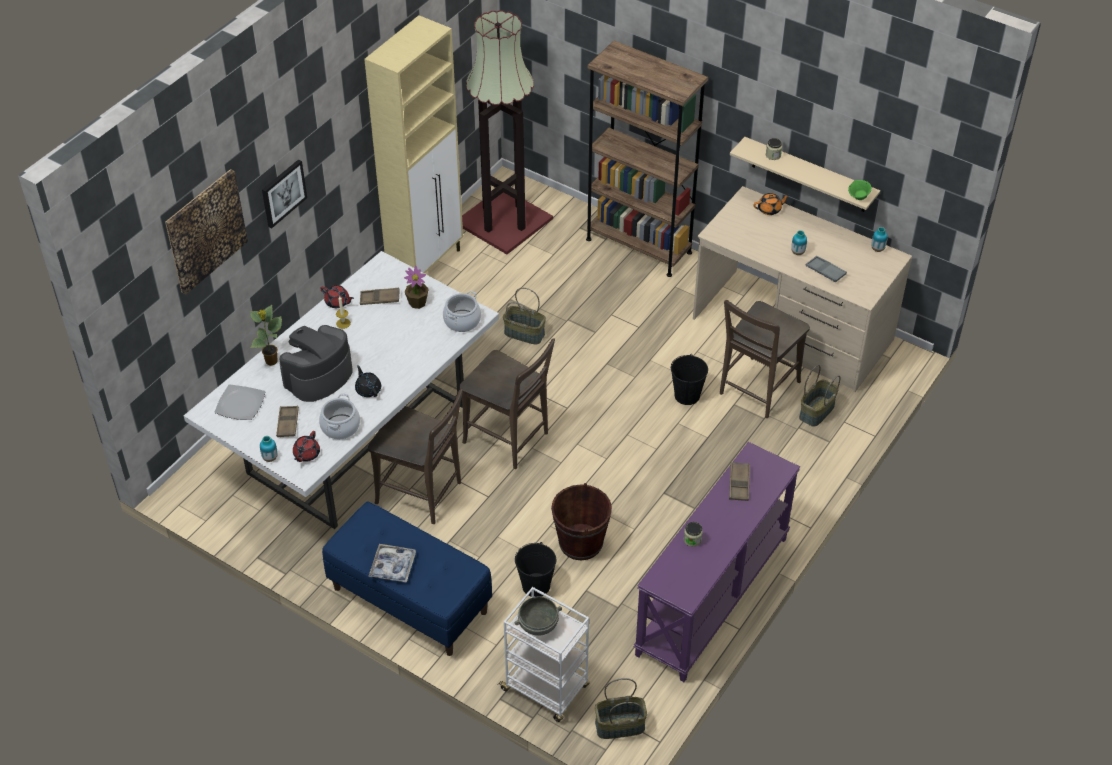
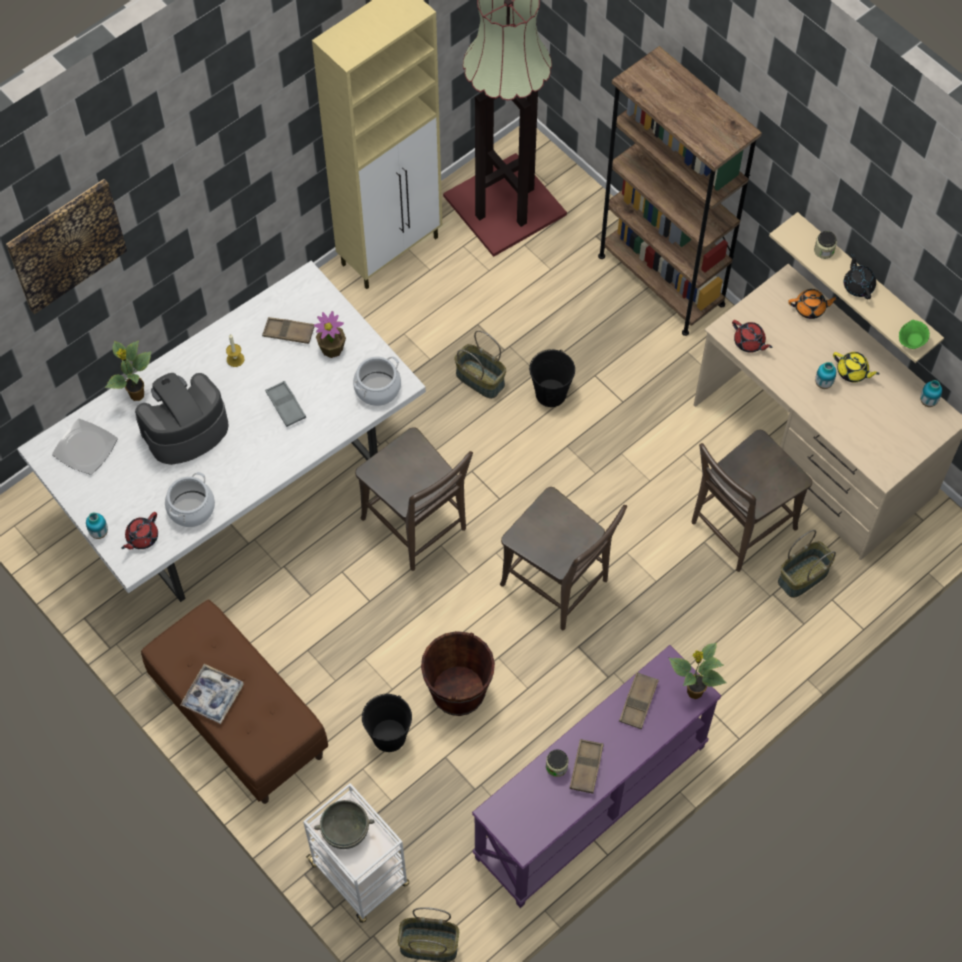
camera: 15 degrees right, 15 degrees up
(283, 193) = (184, 192): picture -> none
(288, 424) = (132, 489): brown tray -> brown tray (586, 767)
(337, 302) = (237, 326): red teapot -> red teapot (749, 342)
(368, 389) = (238, 462): black teapot -> black teapot (858, 285)
(409, 600) = (239, 719): blue bench -> brown bench
(423, 494) = (294, 579): brown chair -> brown chair (559, 586)
(687, 395) = (651, 515): black bucket -> black bucket (551, 393)
(778, 468) = (693, 692): none -> potted plant
(816, 241) = (852, 372): none -> yellow teapot
(825, 271) = (848, 420): grey tray -> grey tray (286, 406)

